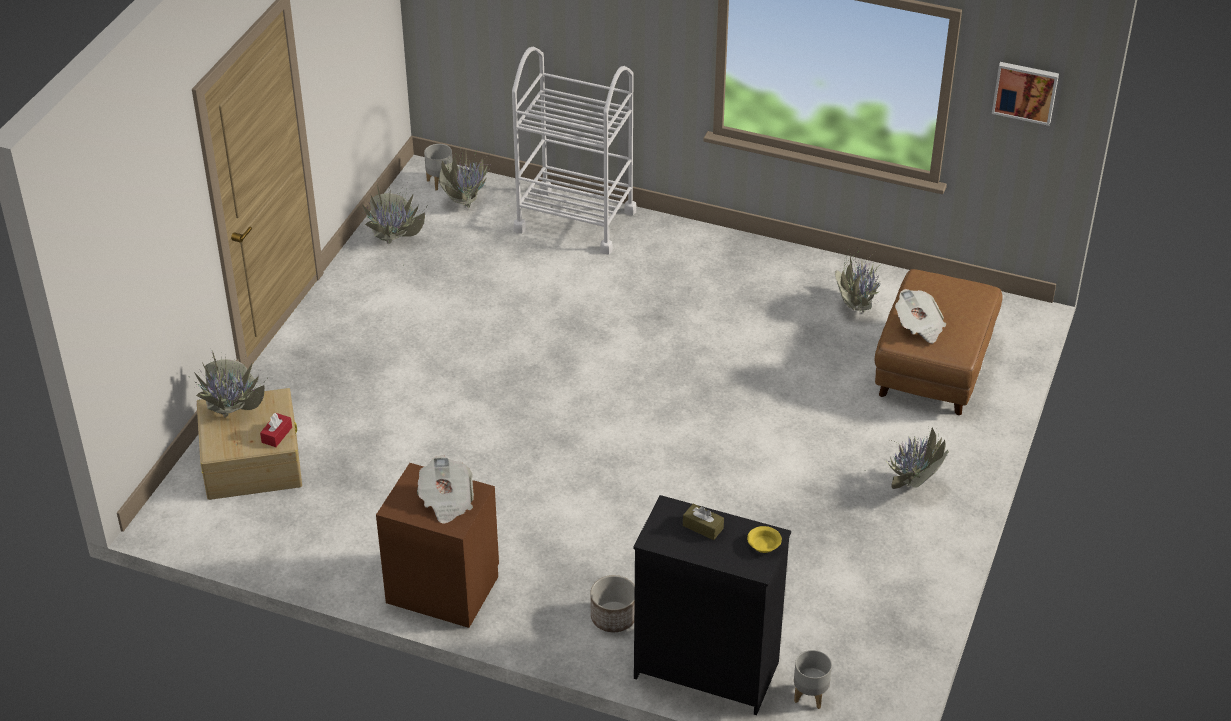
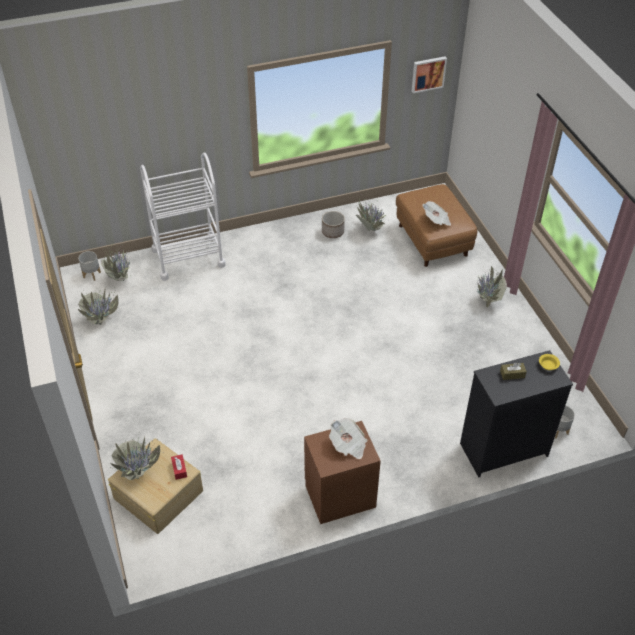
camera: 40 degrees left, 5 degrees up
(614, 617) = (435, 452): planter -> planter (333, 232)

